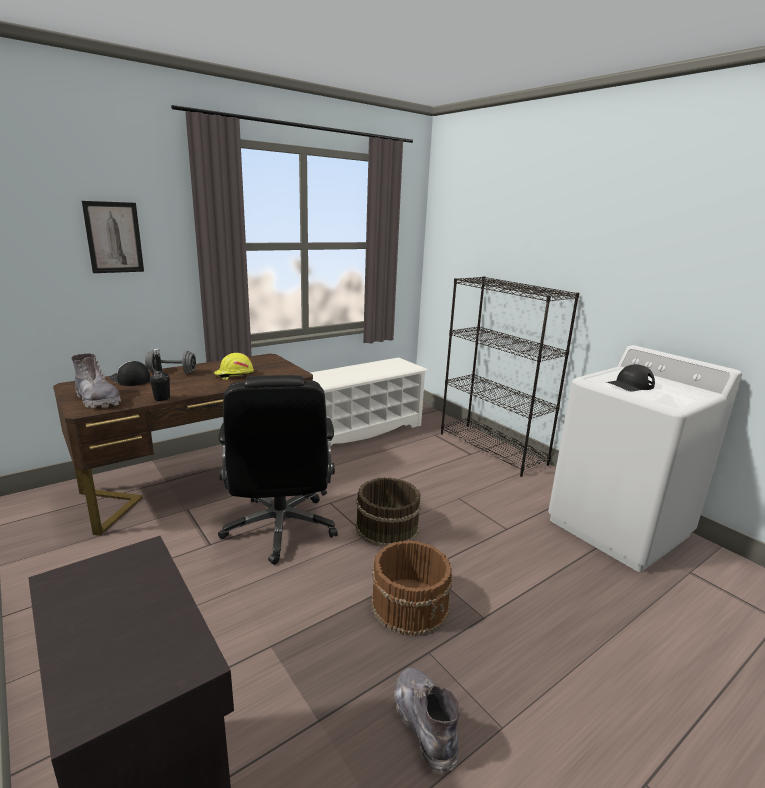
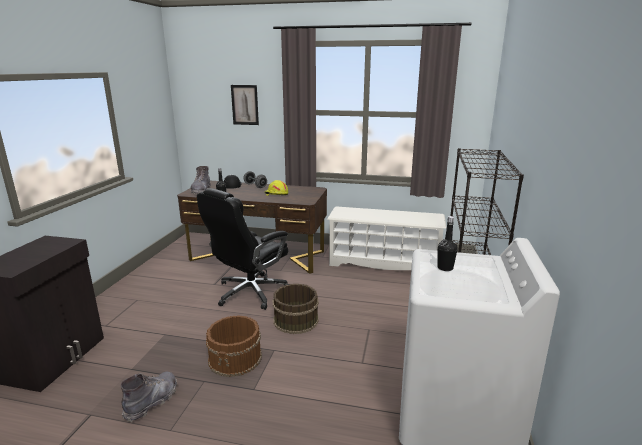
camera: 50 degrees right, 0 degrees up
(630, 385) = (445, 268): black cap -> black bottle

